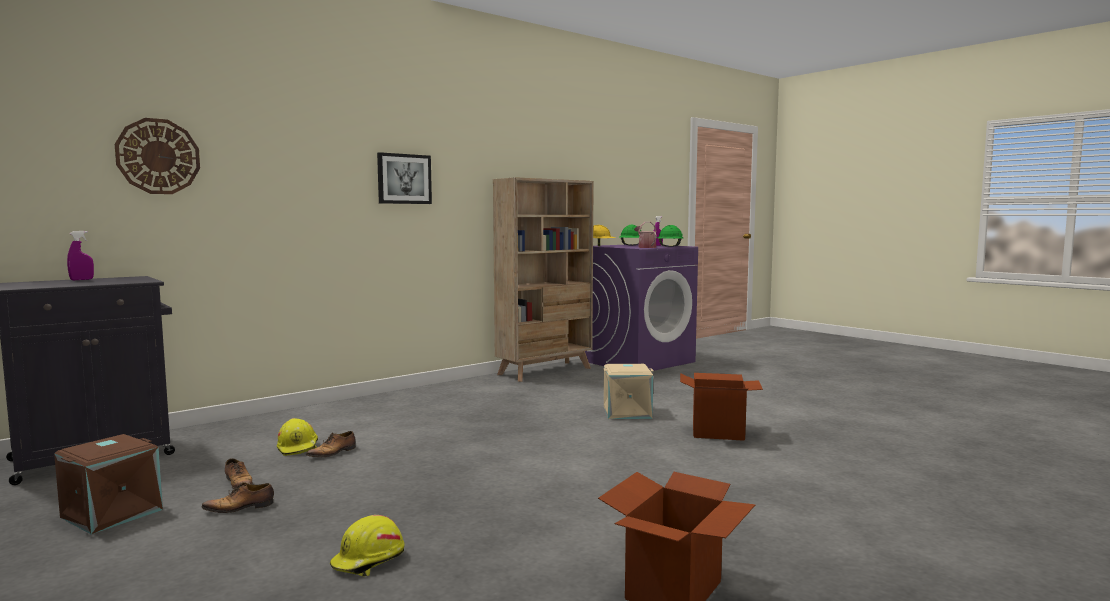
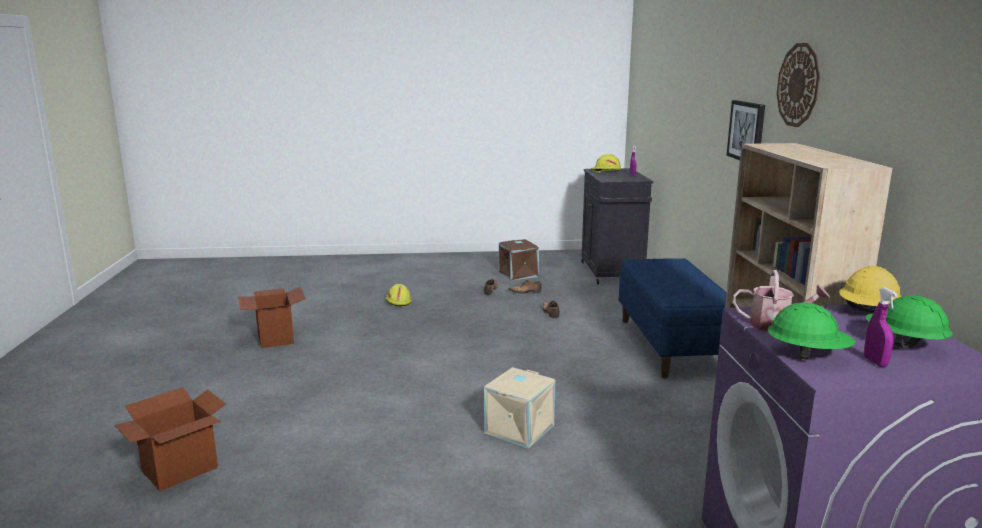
camera: 125 degrees right, 10 degrees up
(158, 156) = (668, 101): wall clock -> wall clock (799, 85)
(298, 447) = (573, 307): yellow hard hat -> yellow hard hat (605, 171)
(392, 401) = (671, 346): none -> blue bench
(718, 433) = (401, 444): cardboard box -> cardboard box (179, 470)

